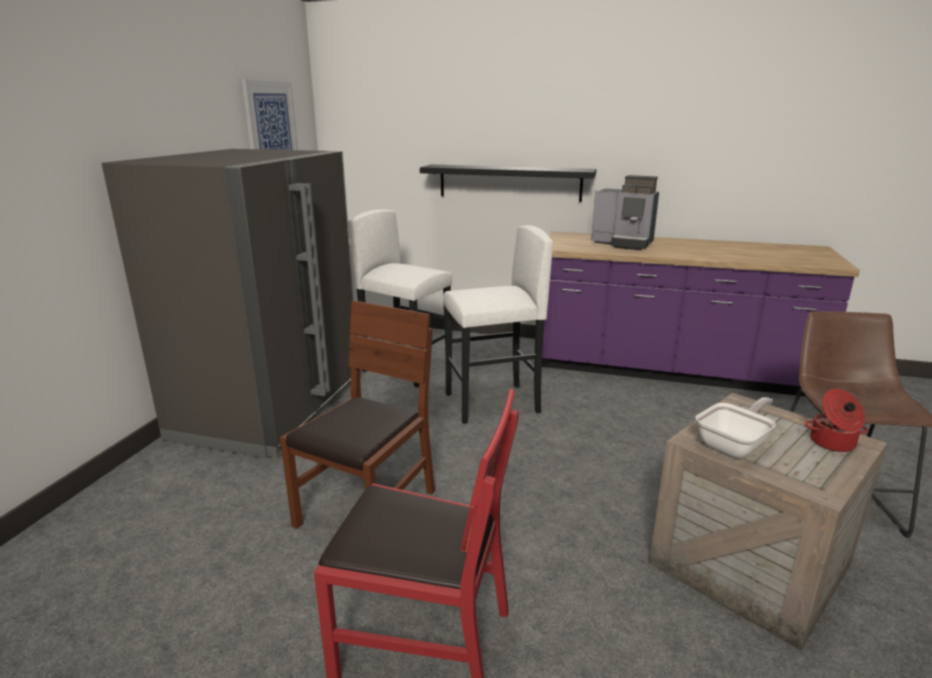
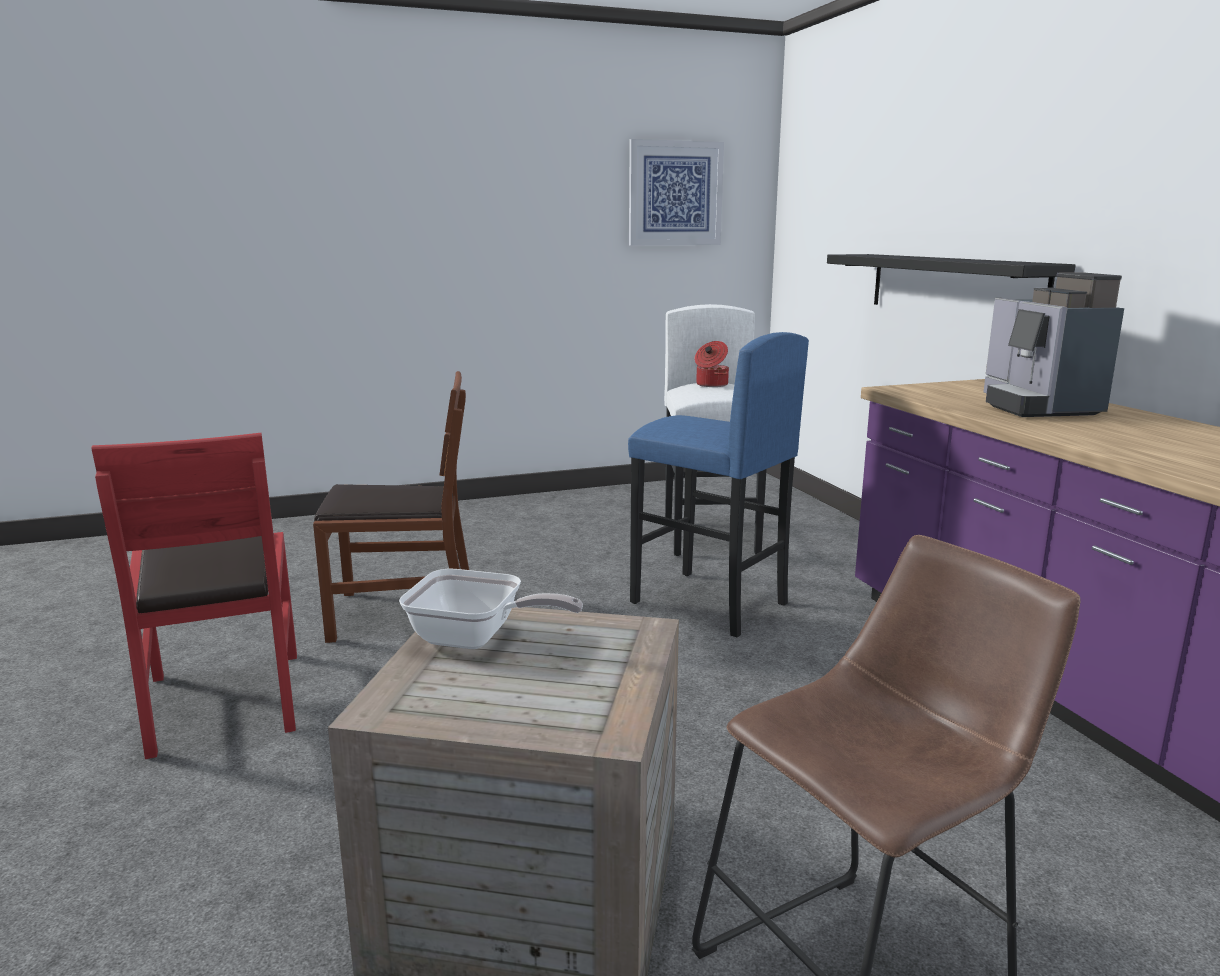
camera: 55 degrees right, 5 degrees down
(271, 409) = (524, 518): grey fridge -> none
(492, 404) = (708, 603): white stool -> blue stool
(832, 443) = (571, 709): cooking pot -> cooking pot (711, 385)

